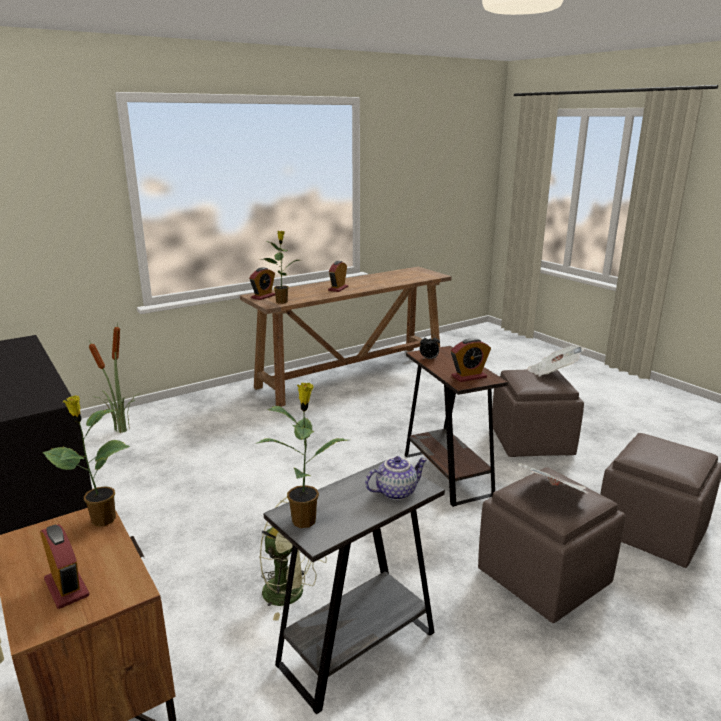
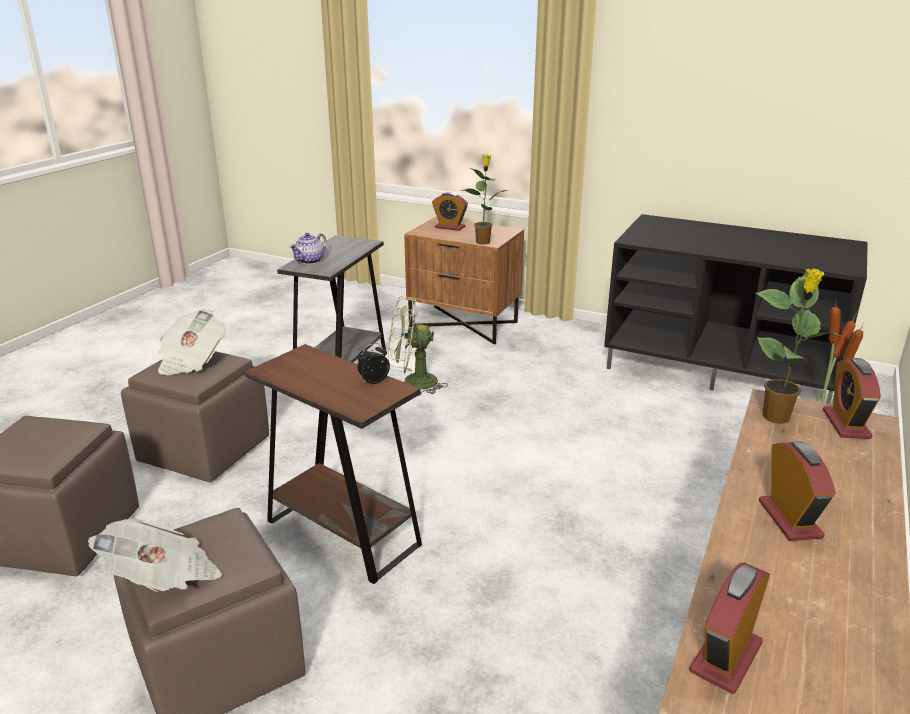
camera: 150 degrees right, 5 degrees up
(305, 520) = (355, 242): potted plant -> none
(469, 377) = (299, 365): alarm clock -> alarm clock (726, 657)

